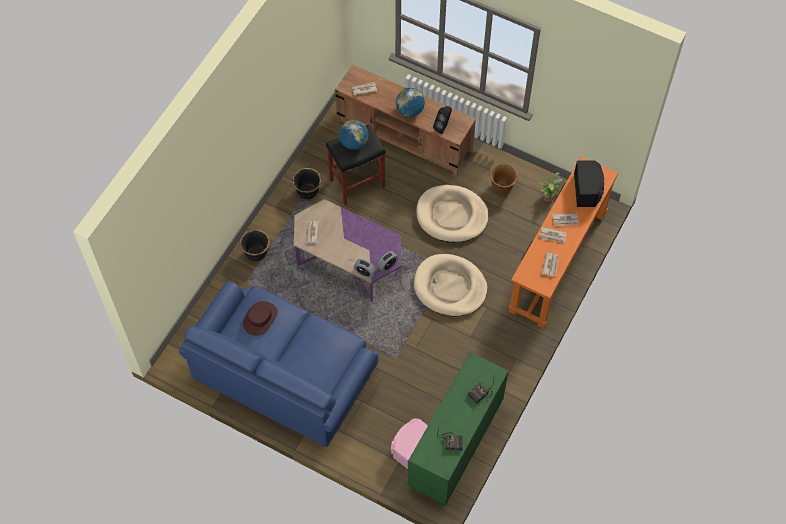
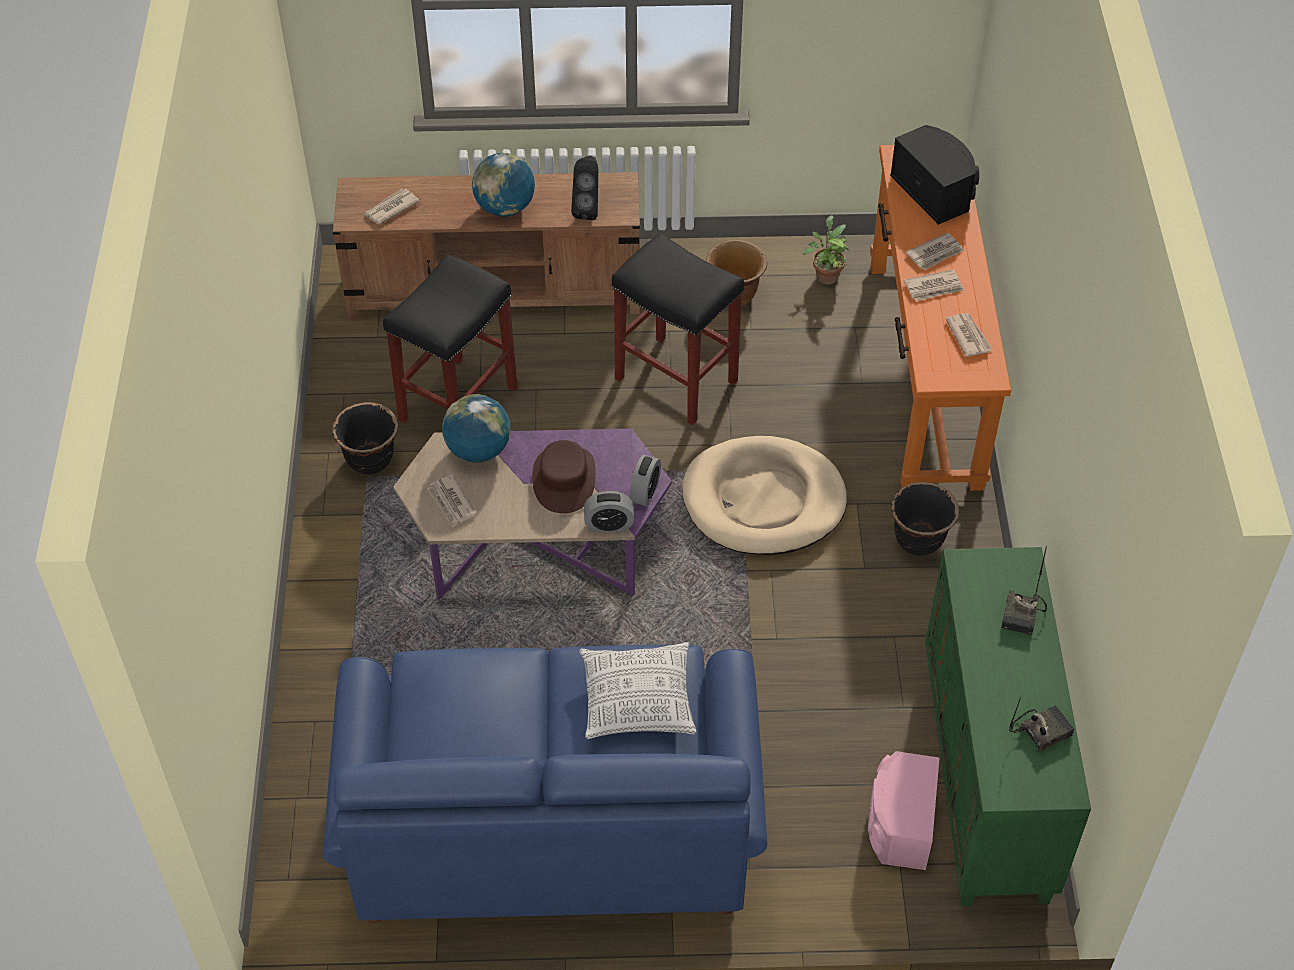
camera: 30 degrees left, 10 degrees down
(256, 253) = (338, 616): black planter -> black planter (919, 541)
(260, 318) = (459, 704): brown hat -> brown hat (564, 479)
(324, 350) = (637, 701): none -> pillow
(354, 143) = (441, 296): globe -> globe (478, 450)
(452, 216) = (678, 380): beige dog bed -> black stool

